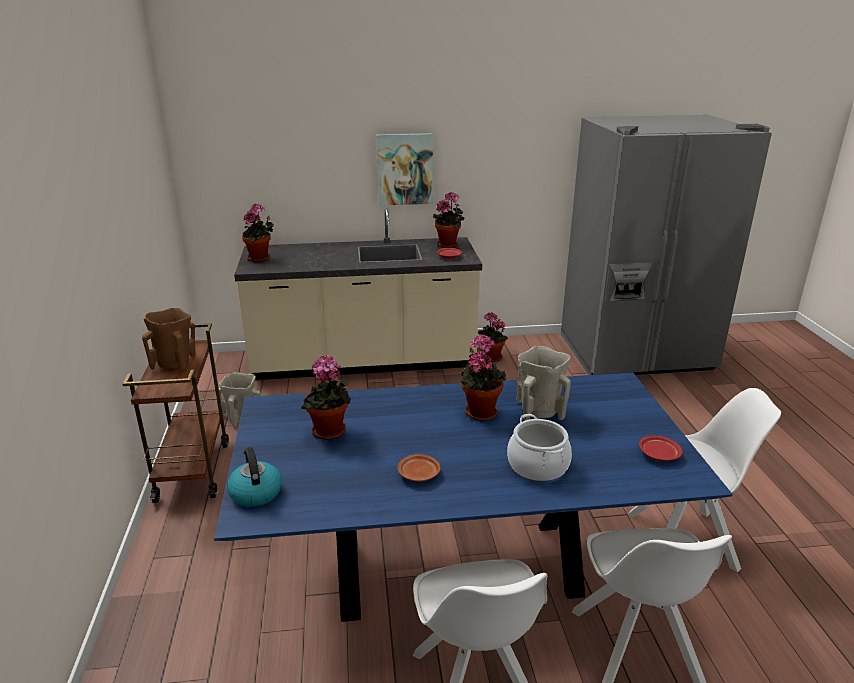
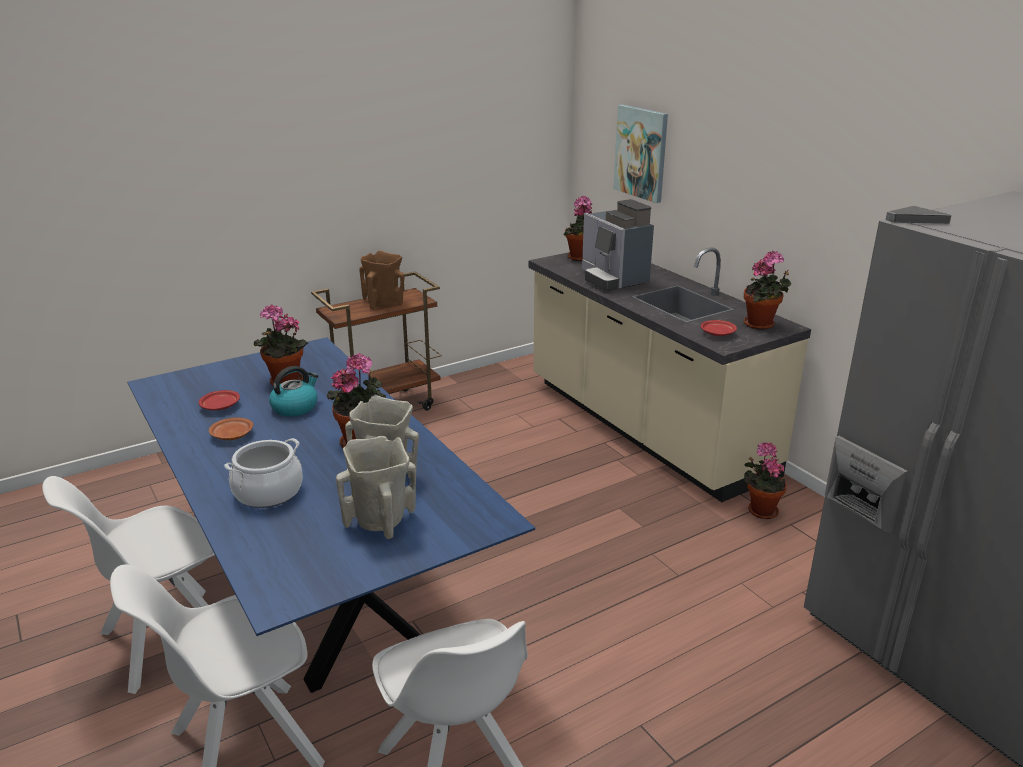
camera: 65 degrees right, 0 degrees up
(242, 417) = (477, 400): beige vase -> beige vase (380, 521)
(255, 492) = (185, 379): kettle -> kettle (295, 407)
(320, 259) = (612, 279): none -> coffee machine
(404, 169) = (756, 205): picture -> picture (641, 153)
(658, 454) = (324, 568): red plate -> red plate (220, 406)

